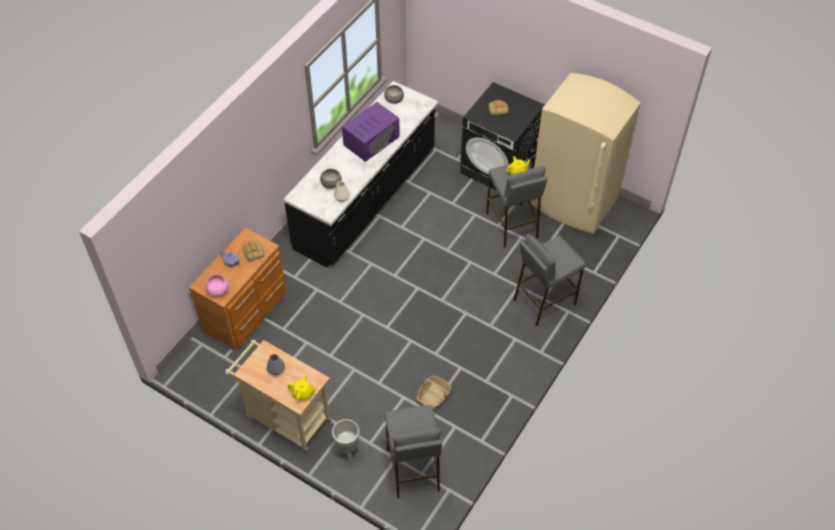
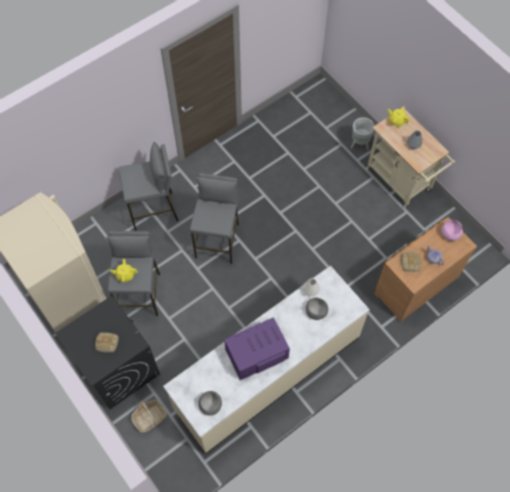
camera: 160 degrees left, 10 degrees up
(366, 200) = (267, 373): black counter -> beige counter
(413, 470) = (316, 116): grey stool -> grey stool (218, 241)
(433, 396) = (280, 163): basket -> basket (149, 417)

